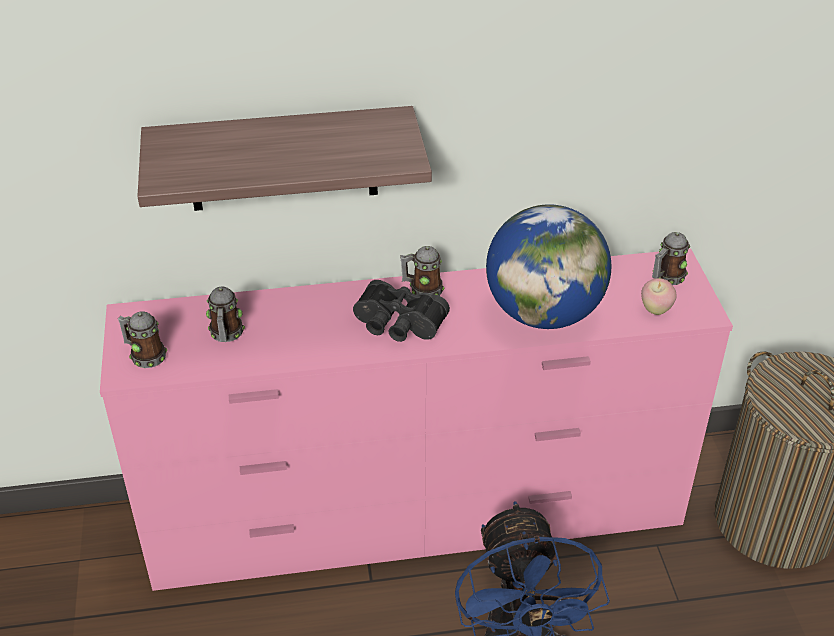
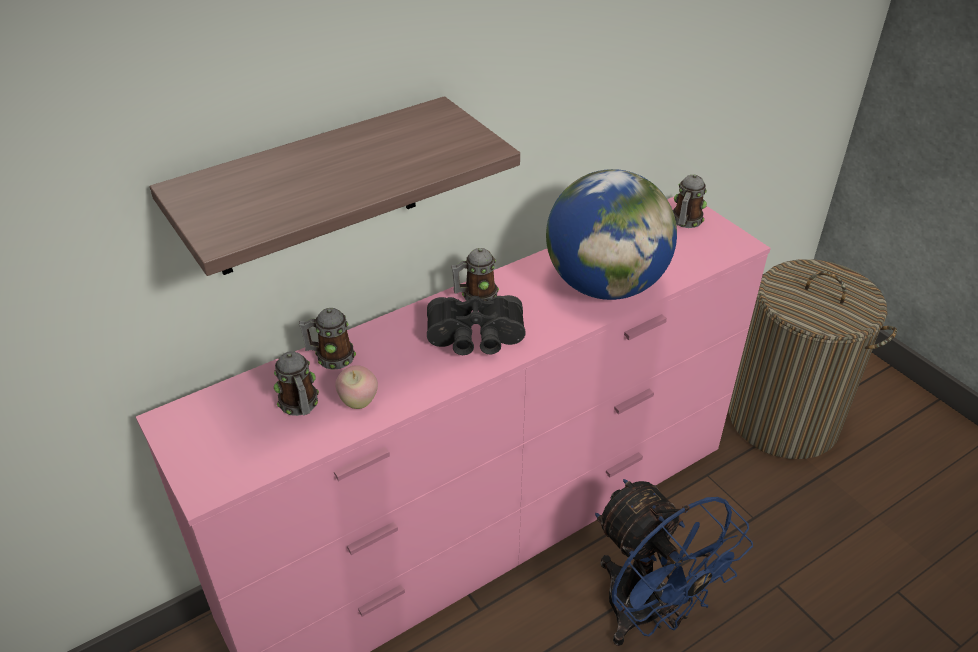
camera: 25 degrees left, 0 degrees up
(145, 355) = (219, 459): mug -> mug (331, 357)
(655, 310) = (698, 253): apple -> apple (358, 402)

